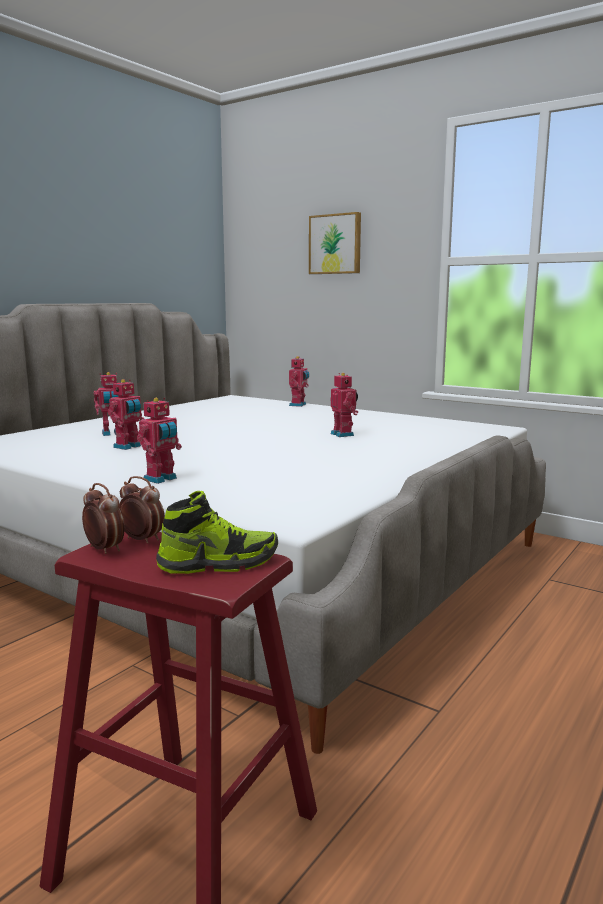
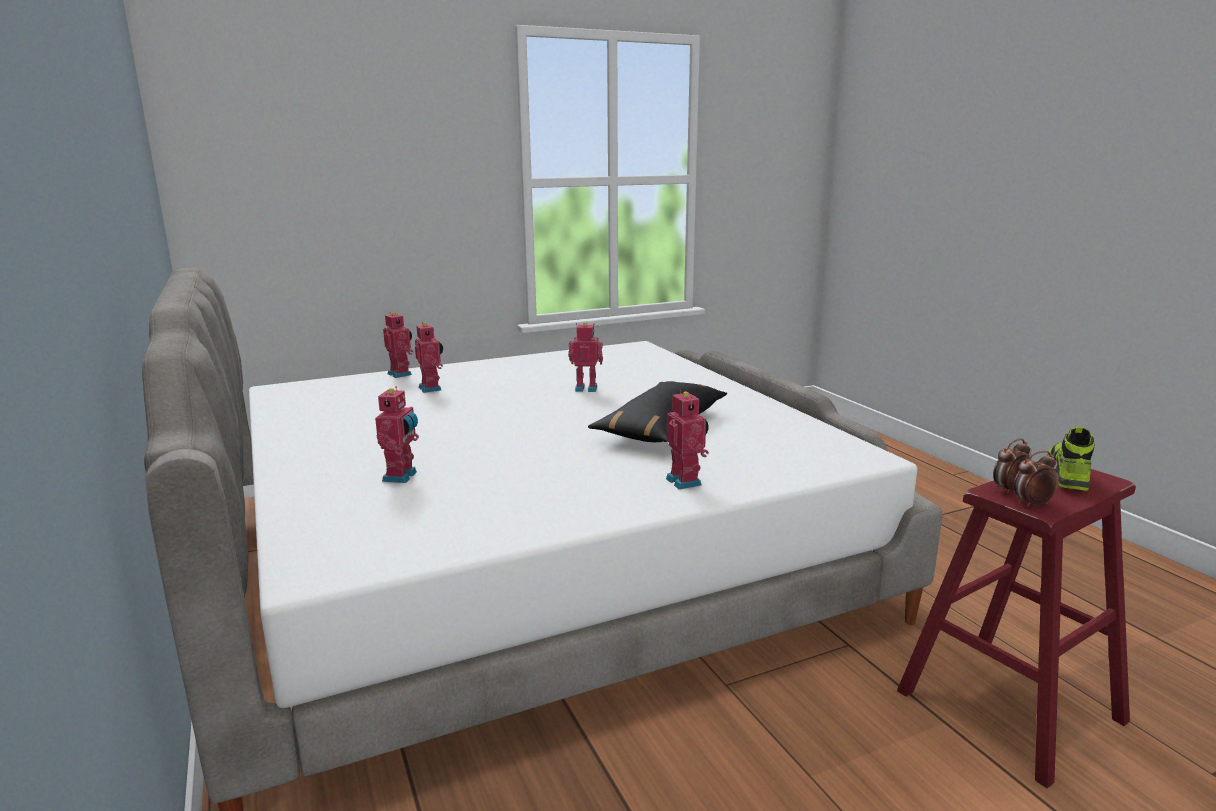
camera: 60 degrees left, 5 degrees up
(128, 447) = (501, 477): toy robot -> toy robot (432, 388)
(280, 460) = (662, 427): none -> black pillow
(336, 244) = (379, 159): picture -> none

